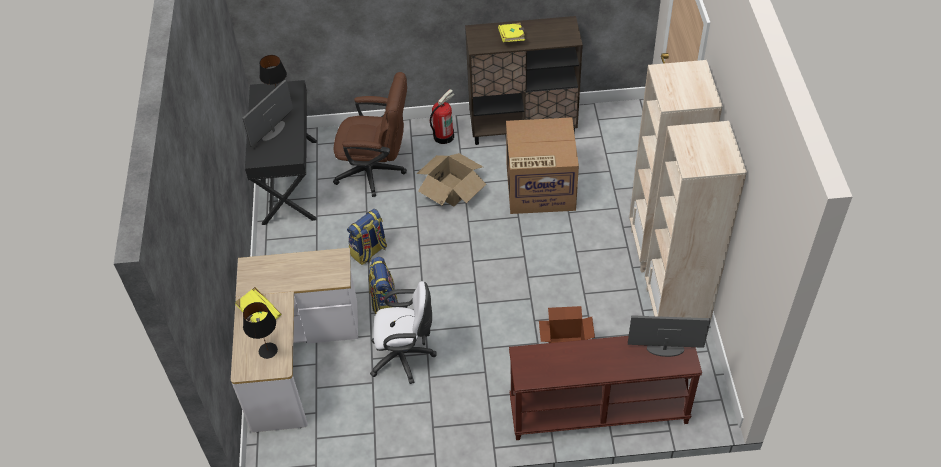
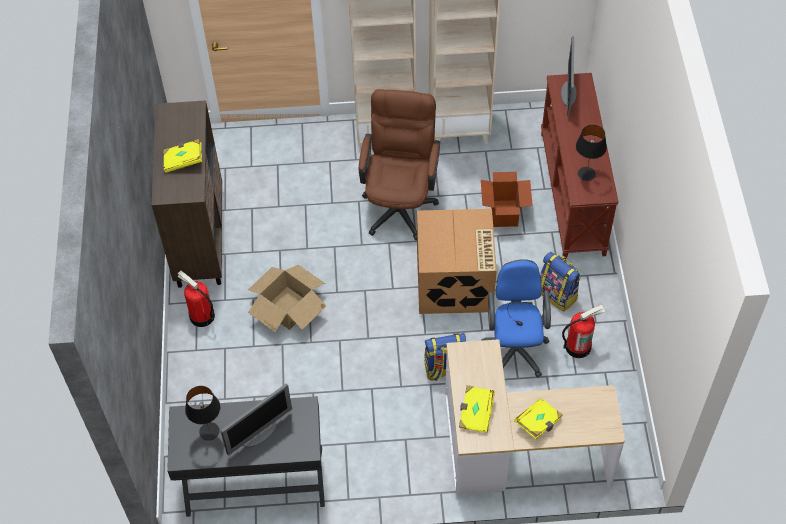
camera: 90 degrees left, 5 degrees up
(268, 351) = (585, 409): black table lamp -> black table lamp (587, 174)
(273, 131) = (260, 434): monitor -> monitor turned 75 degrees counterclockwise
(275, 269) = (475, 413): none -> yellow book
(369, 252) = (374, 387): backpack -> backpack (558, 294)
(376, 171) = (250, 384): brown office chair -> brown office chair (400, 202)
(405, 357) = (515, 348): white office chair -> blue office chair
(405, 410) = (578, 346): none -> fire extinguisher
(539, 188) = (295, 226): cardboard box -> cardboard box (455, 283)

